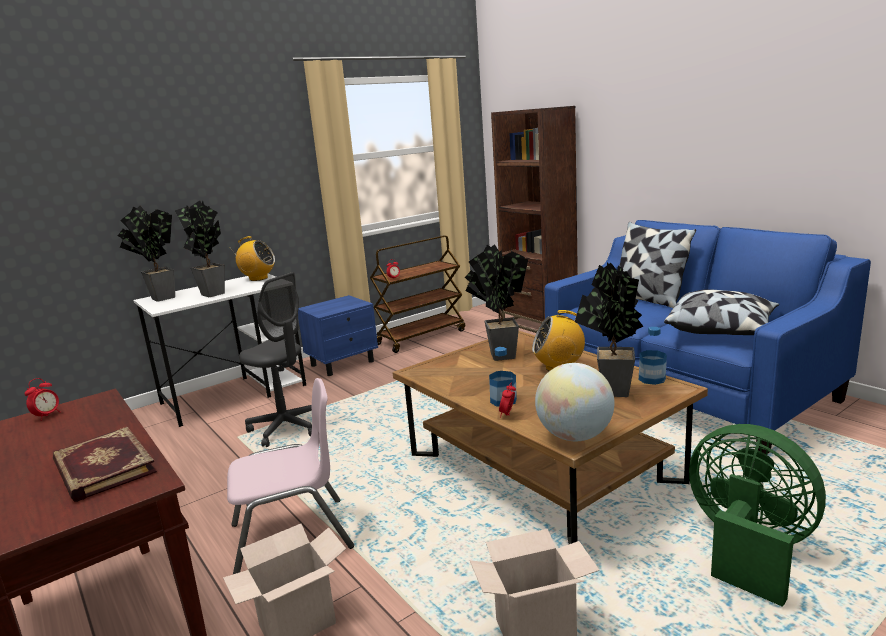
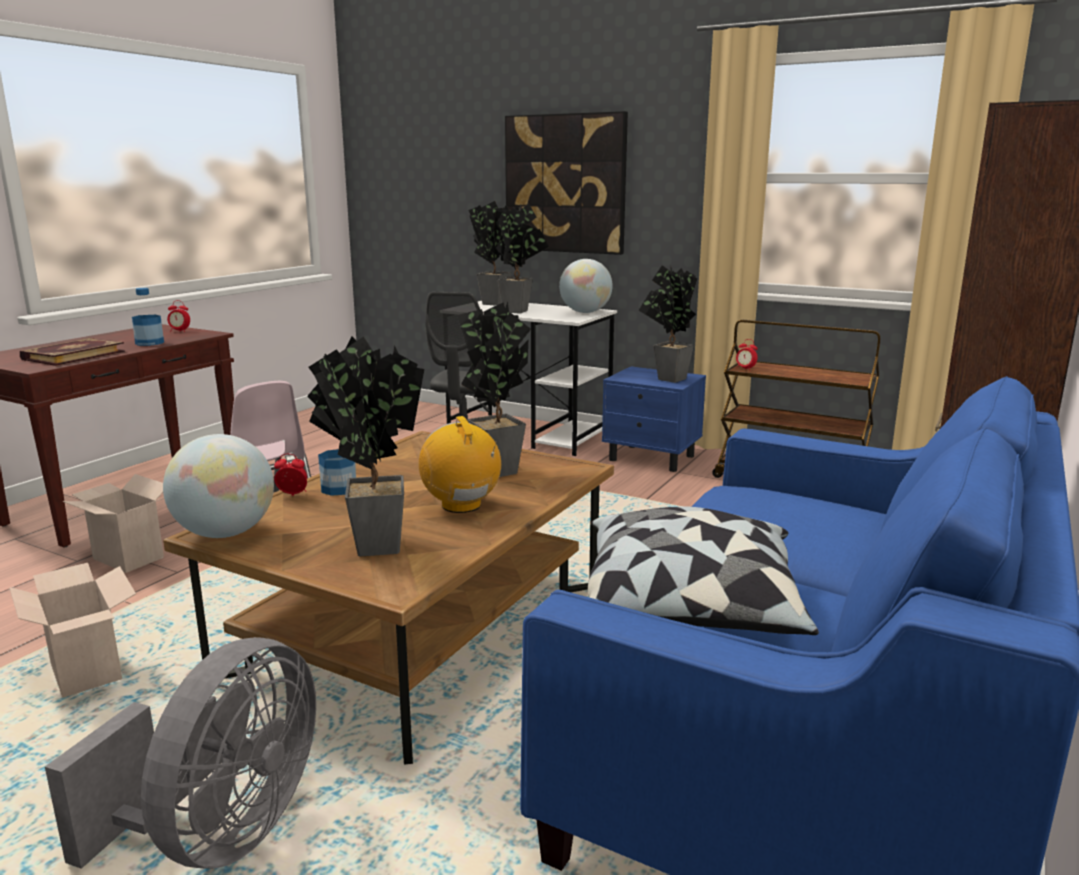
camera: 65 degrees right, 0 degrees up
(193, 181) = (565, 184): none -> picture
(258, 278) = (585, 312): radio -> globe
(345, 303) = (667, 379): none -> potted plant
(648, 299) = (860, 536): pillow -> none
(652, 379) = (429, 567): bottle -> bottle (149, 343)
(747, 549) = (221, 835): green fan -> grey fan

